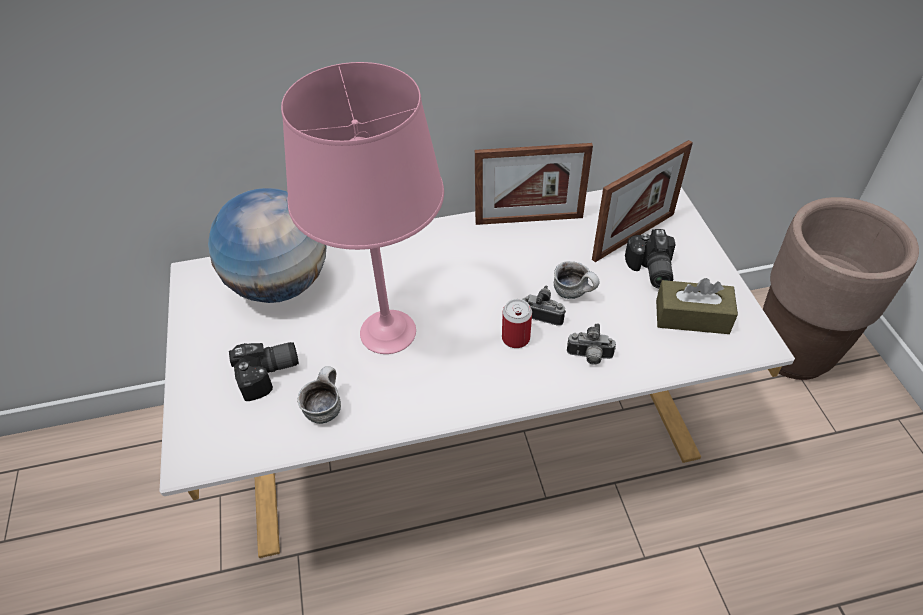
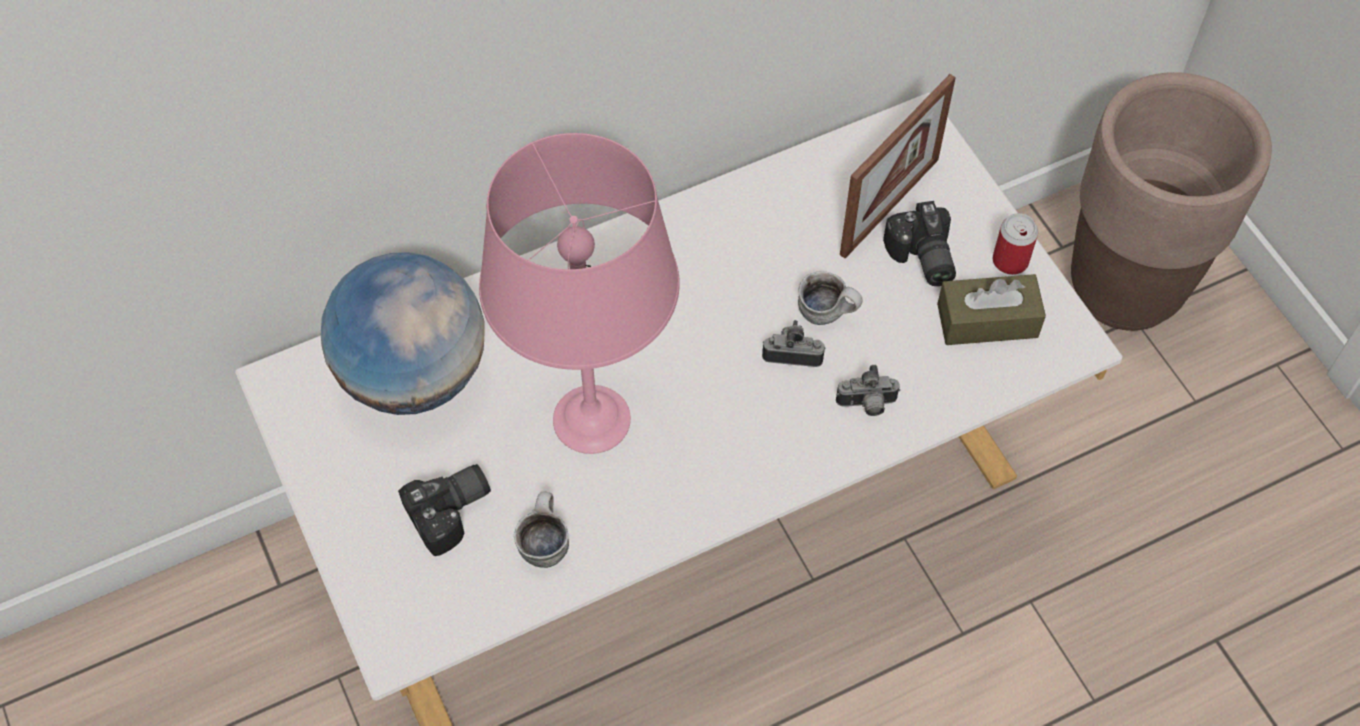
camera: 15 degrees left, 10 degrees up
(515, 338) = (765, 396): can -> can (1010, 261)
(529, 219) = (737, 203): picture frame -> none

